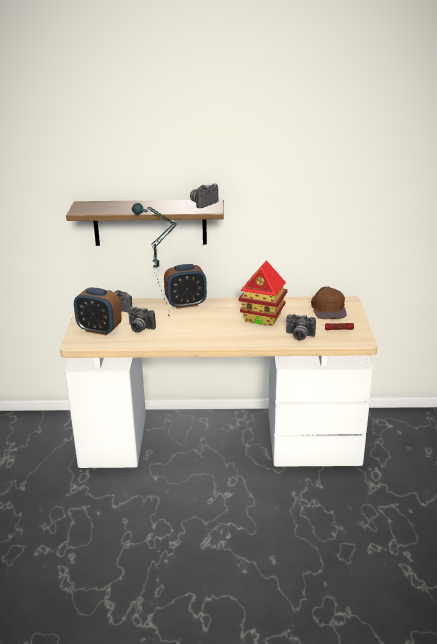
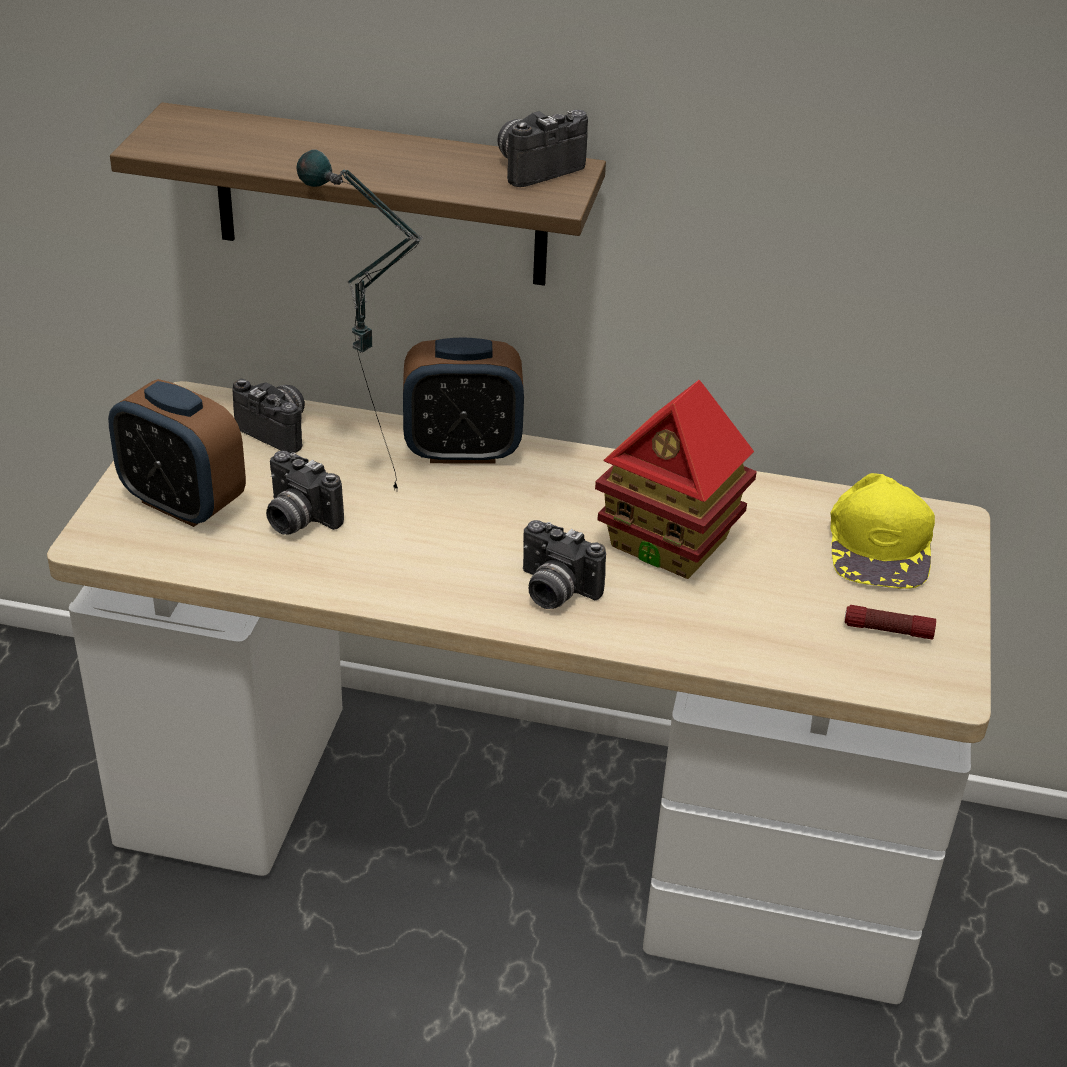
camera: 10 degrees right, 10 degrees up
(299, 336) = (756, 635): camera -> camera (554, 591)
(328, 308) = (881, 542): brown cap -> yellow cap

